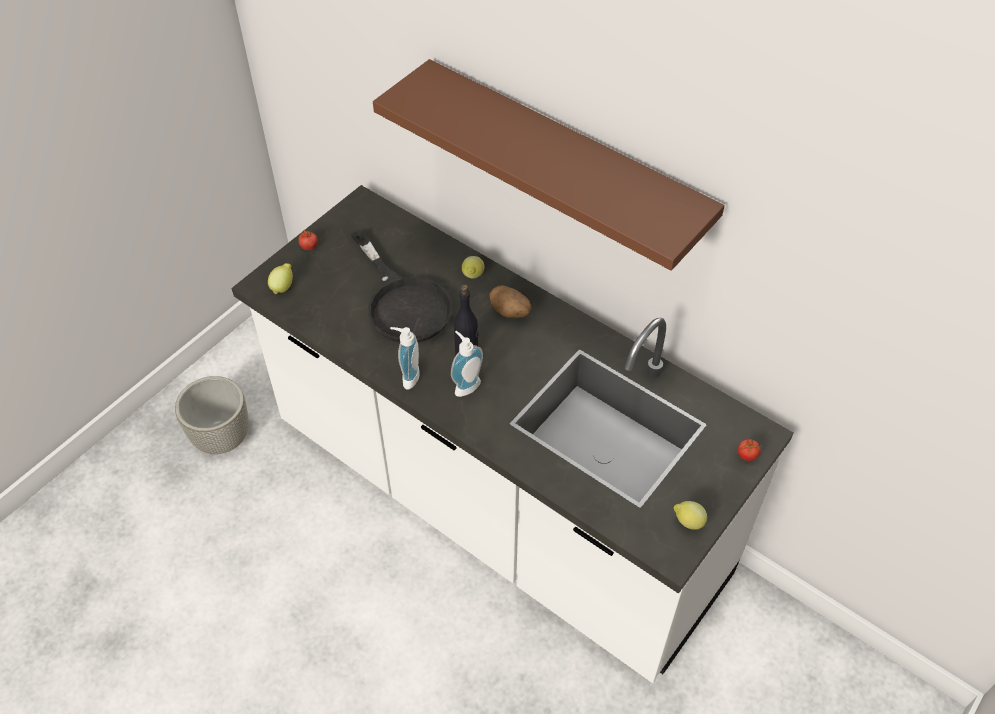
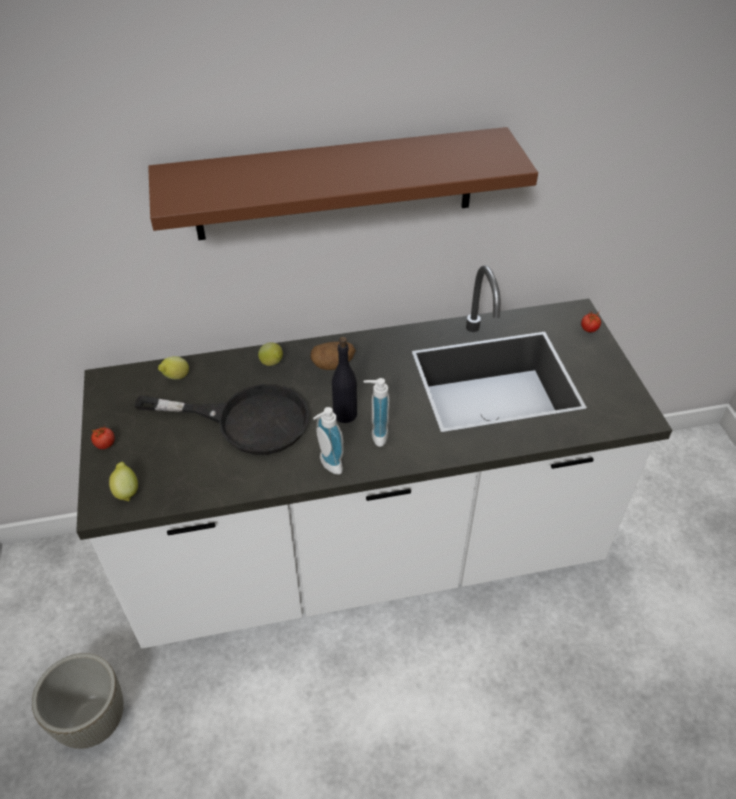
camera: 50 degrees left, 5 degrees down
(687, 522) = (620, 392): lemon -> lemon (176, 378)

